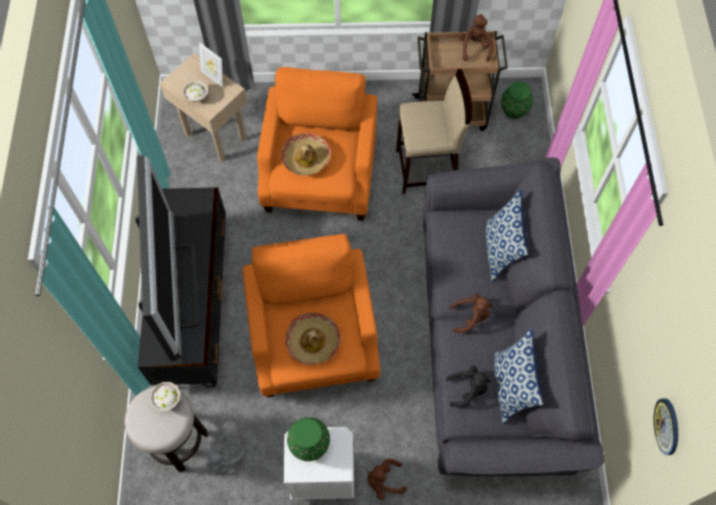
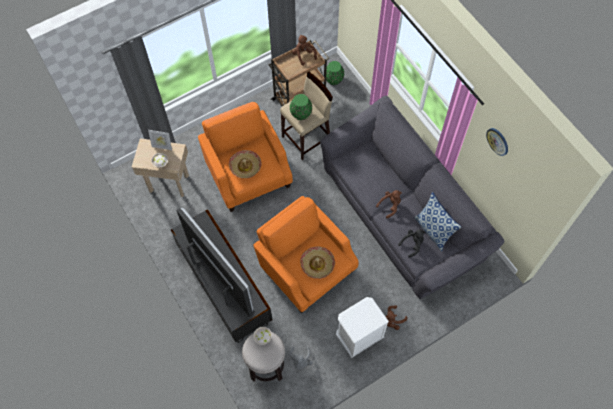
camera: 30 degrees left, 0 degrees up
(310, 444) = (355, 316): green vase -> green vase (301, 114)
(500, 251) = (383, 162): pillow -> none
(667, 426) = (531, 200): wall clock -> wall clock (497, 141)

